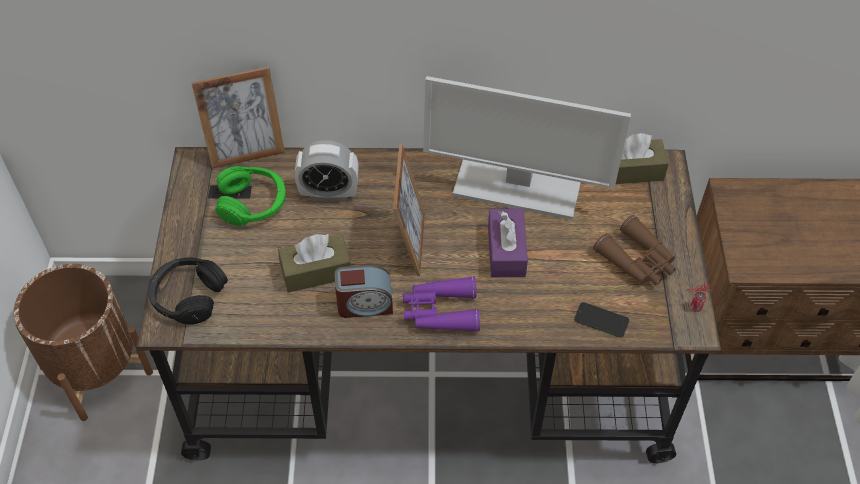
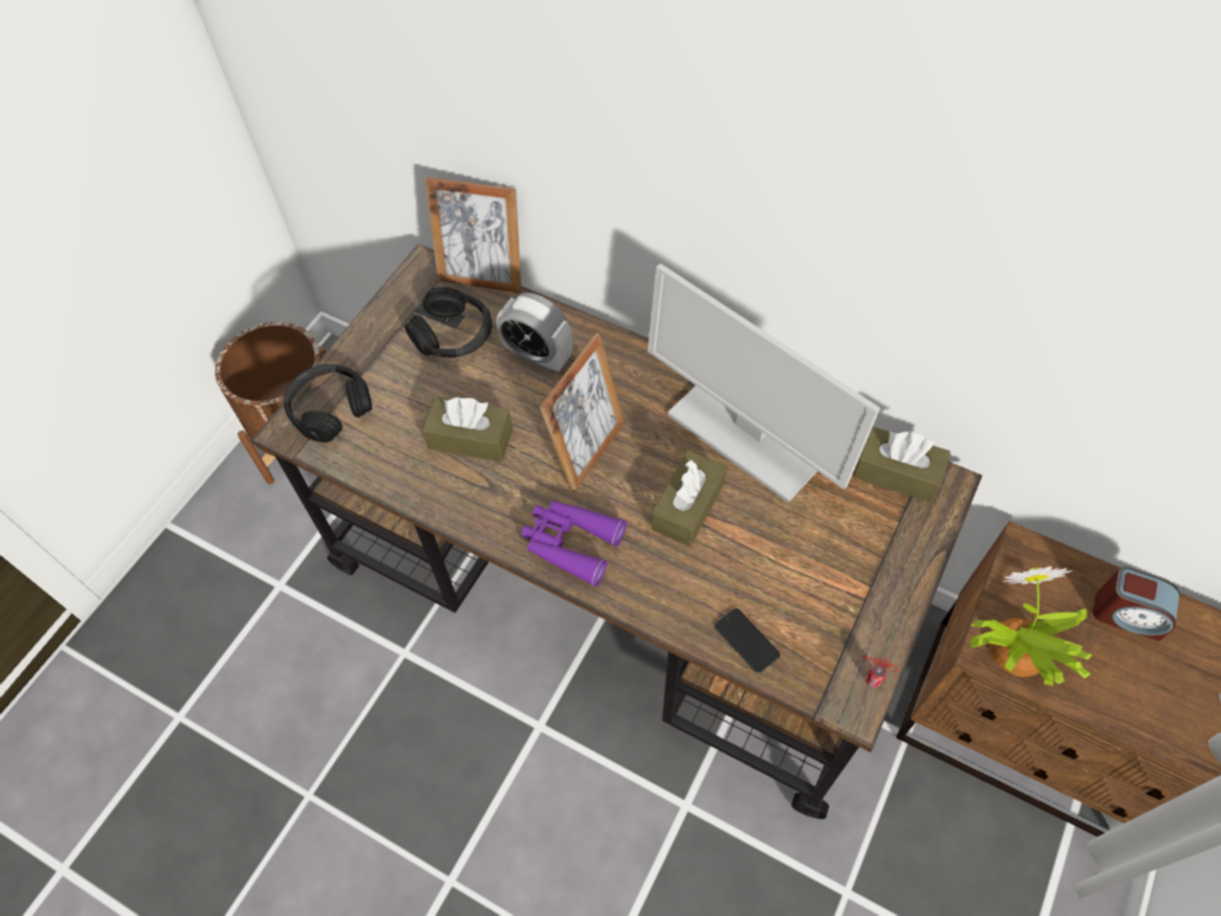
camera: 30 degrees right, 5 degrees up
(252, 203) = (454, 335): green headphones -> black headphones
(364, 304) = (497, 498): alarm clock -> alarm clock (1127, 614)
(506, 251) = (688, 506): purple tissue box -> brown tissue box
(637, 261) = (836, 588): brown binoculars -> none
(761, 257) = (1016, 651): none -> potted plant

